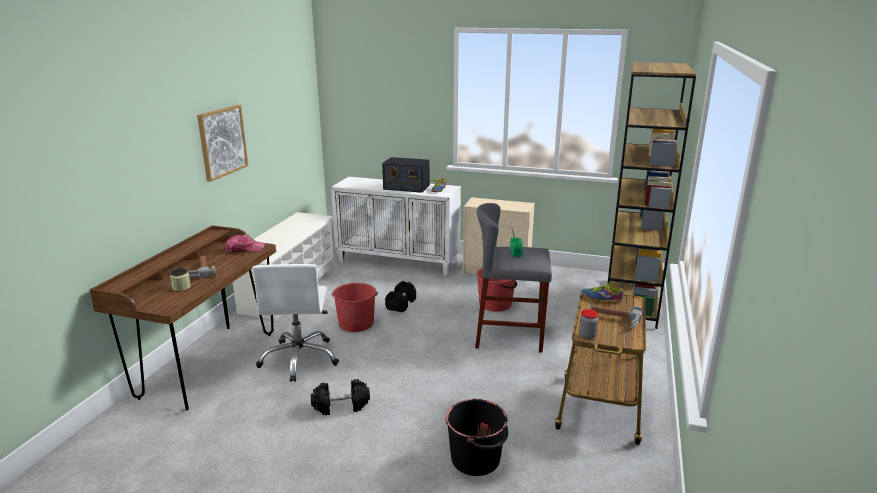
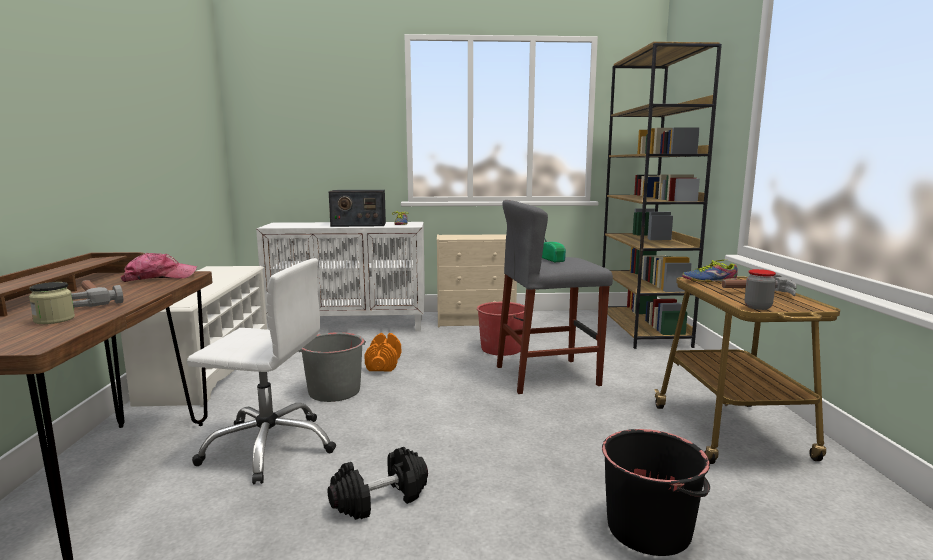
camera: 20 degrees left, 10 degrees down
(222, 142) = (104, 128): picture -> none
(300, 359) = (270, 447): white office chair -> white office chair turned 60 degrees counterclockwise
(356, 323) = (334, 391): red bucket -> grey bucket
(401, 304) = (384, 364): black dumbbell -> orange dumbbell

